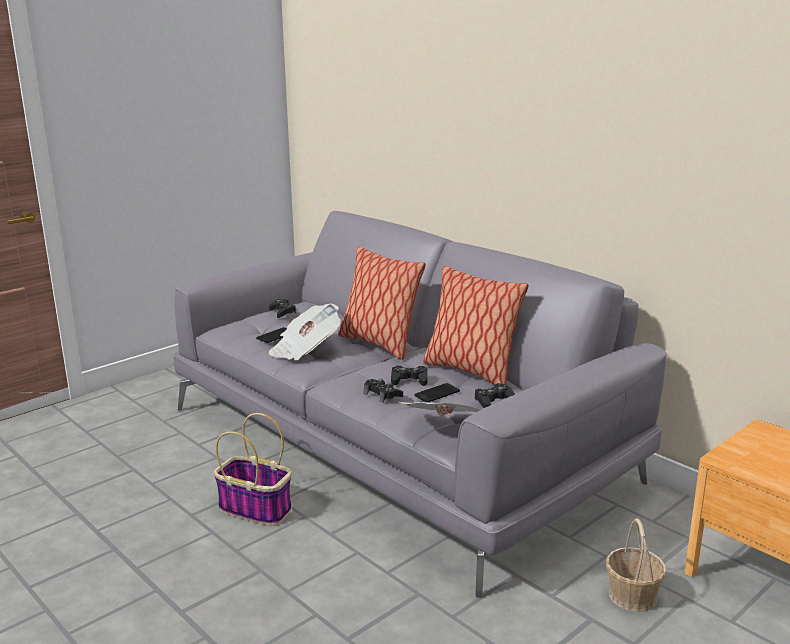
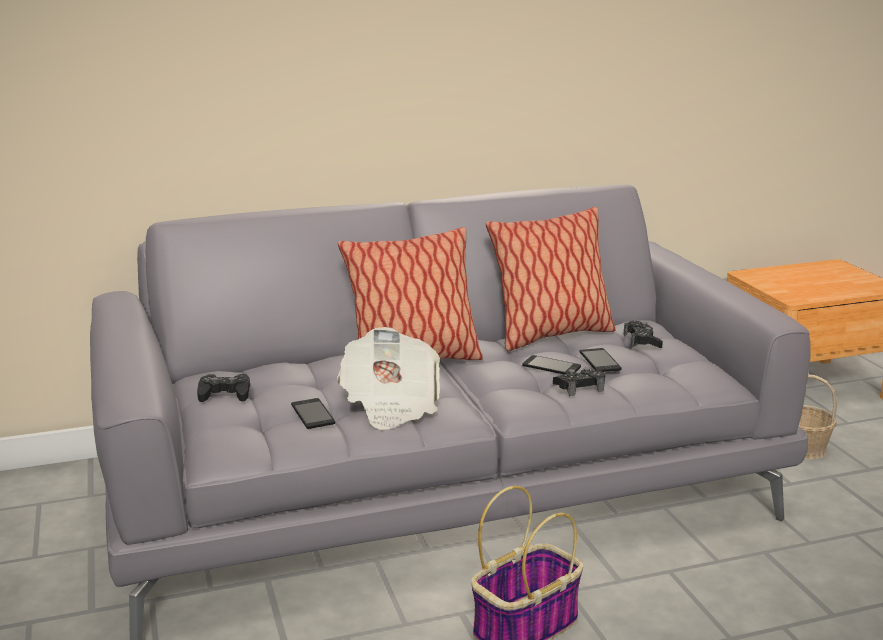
camera: 65 degrees left, 0 degrees up
(409, 380) = (551, 366): black game controller -> phone
(443, 428) = (693, 375): newspaper -> none

